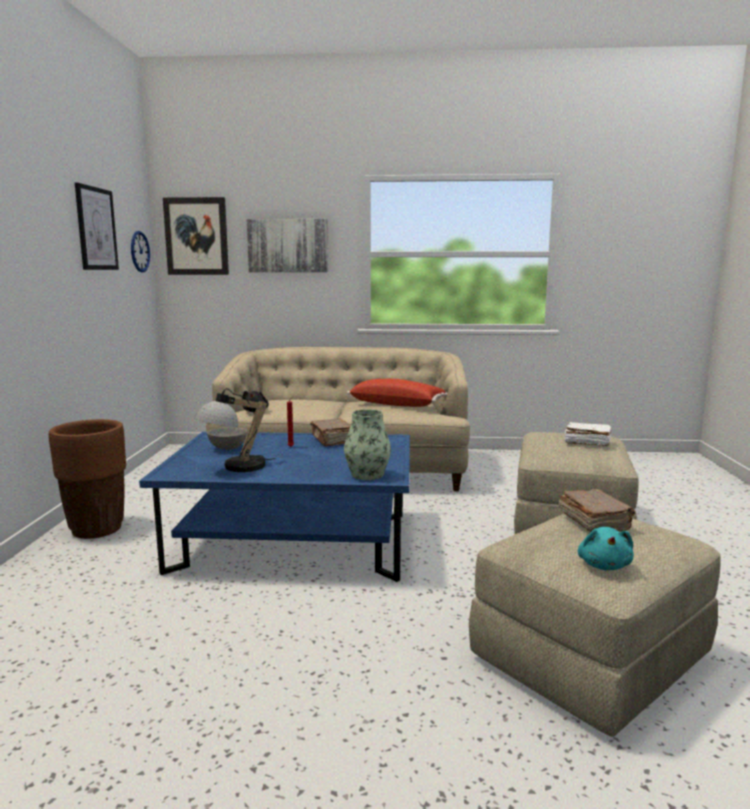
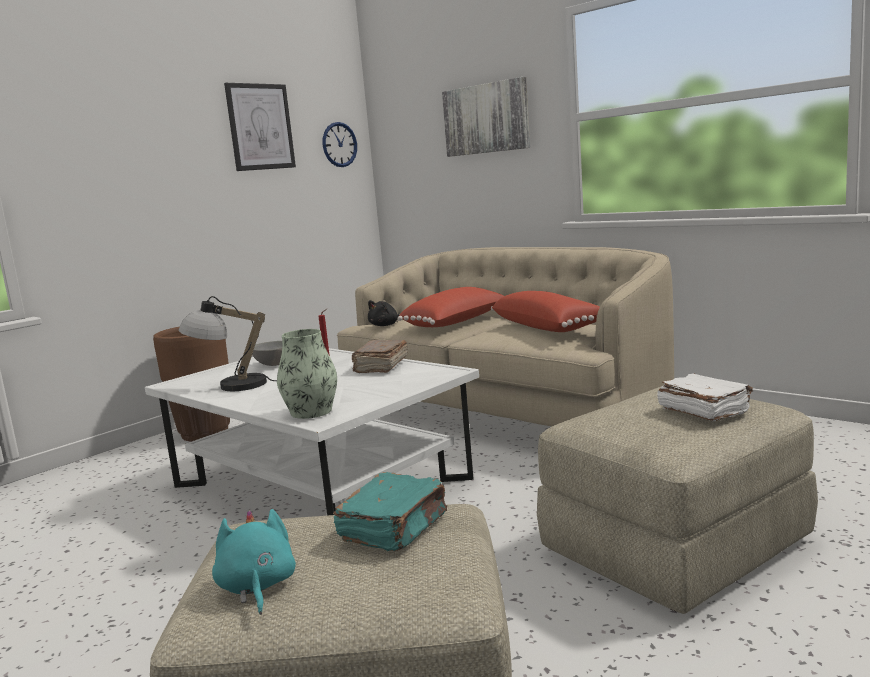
camera: 40 degrees right, 0 degrees up
(196, 236) = (402, 120): picture -> none
(293, 542) = (320, 482): blue coffee table -> white coffee table
(314, 406) = (457, 323): none -> red pillow
(593, 522) = (395, 528): brown book -> turquoise book
(604, 565) = (257, 587): turquoise plush toy -> turquoise plush toy turned 120 degrees clockwise

